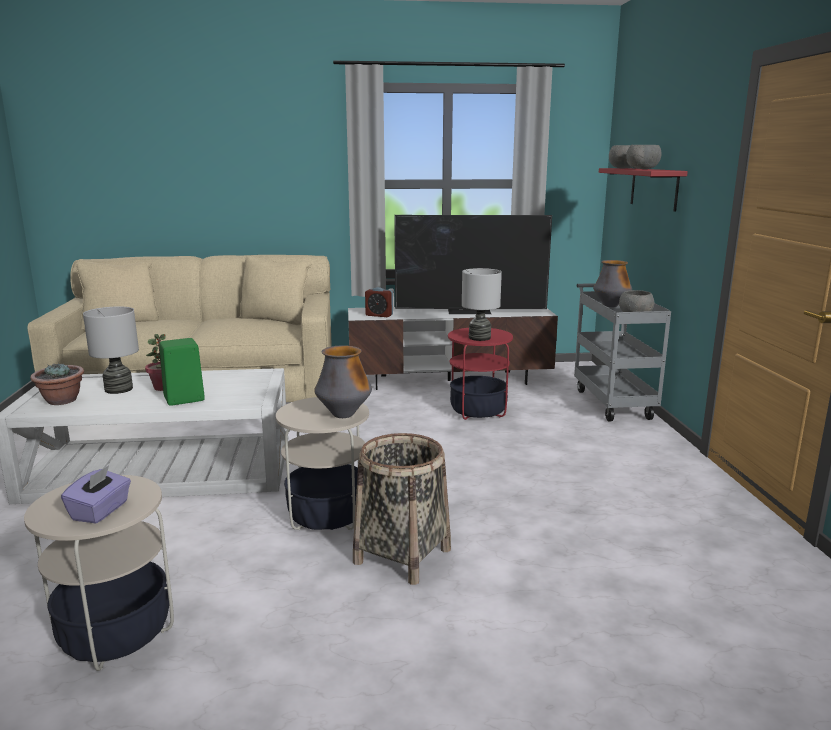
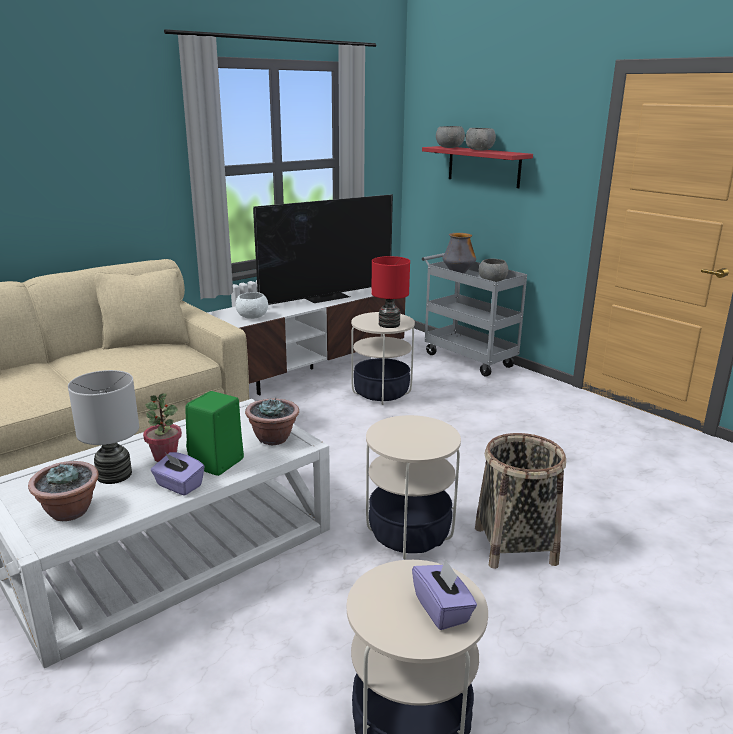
camera: 35 degrees left, 5 degrees up
(136, 404) = (179, 486): none -> purple tissue box
(245, 394) = (273, 438): none -> potted plant
(344, 415) = (437, 433): vase -> none
(379, 315) = (252, 316): alarm clock -> white bowl
(478, 412) = (381, 394): red side table -> beige side table
(479, 338) = (389, 324): grey table lamp -> red table lamp

